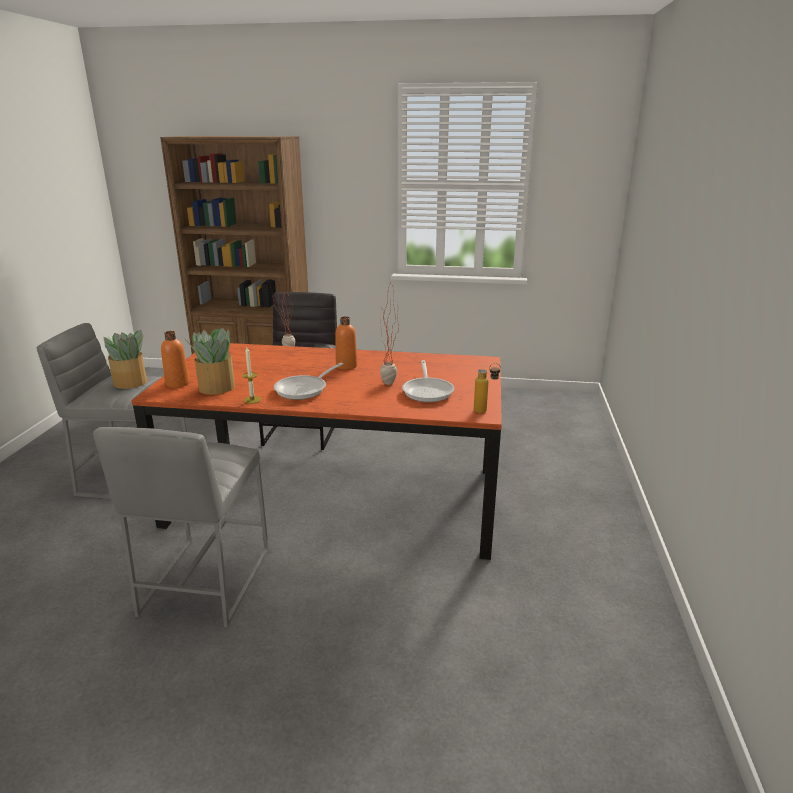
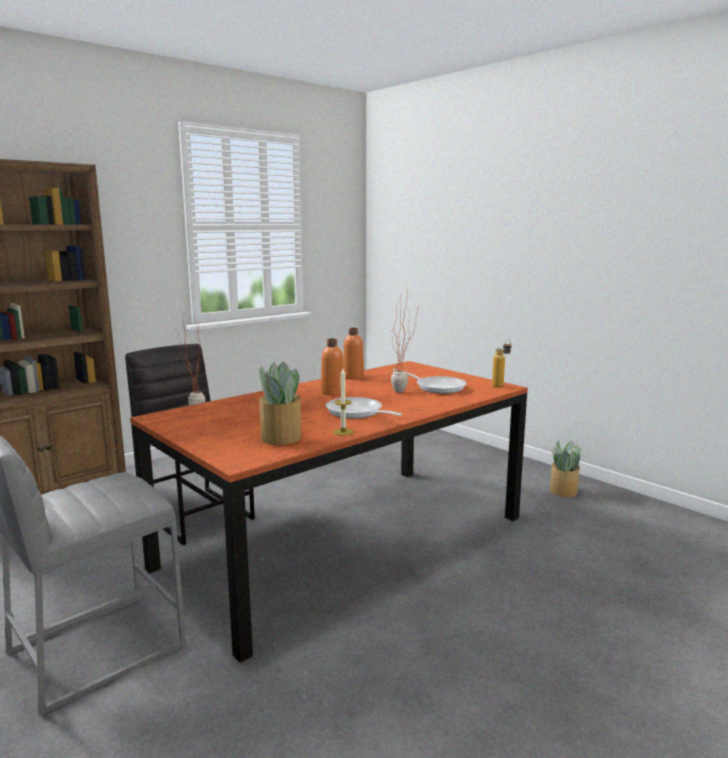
camera: 50 degrees left, 10 degrees down
(131, 383) = (98, 489): potted plant -> potted plant (563, 490)
(177, 383) = (229, 449): orange bottle -> orange bottle (353, 377)
(204, 581) = (390, 659): grey stool -> none
(305, 389) = (357, 413): frying pan -> frying pan turned 150 degrees clockwise

